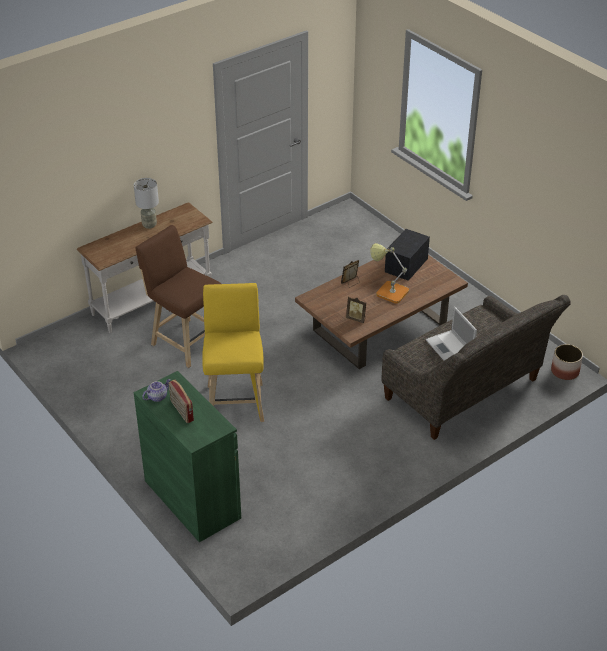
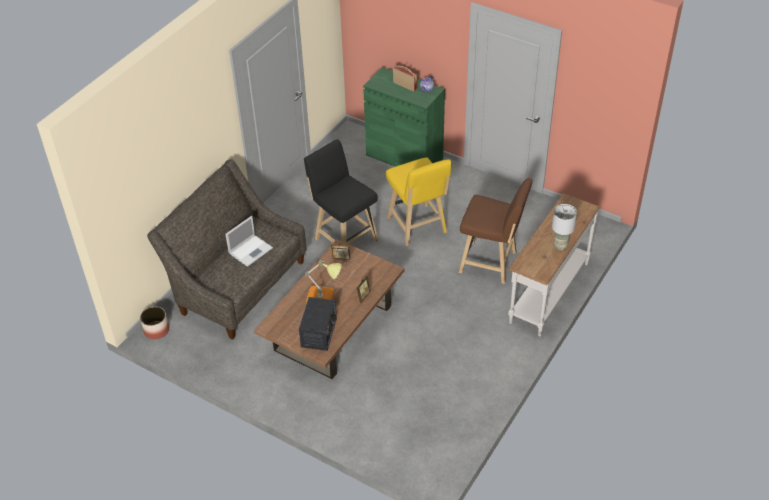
camera: 160 degrees right, 5 degrees up
(326, 412) = (344, 238): none -> black stool
(450, 347) = (251, 250): laptop -> laptop turned 90 degrees clockwise

